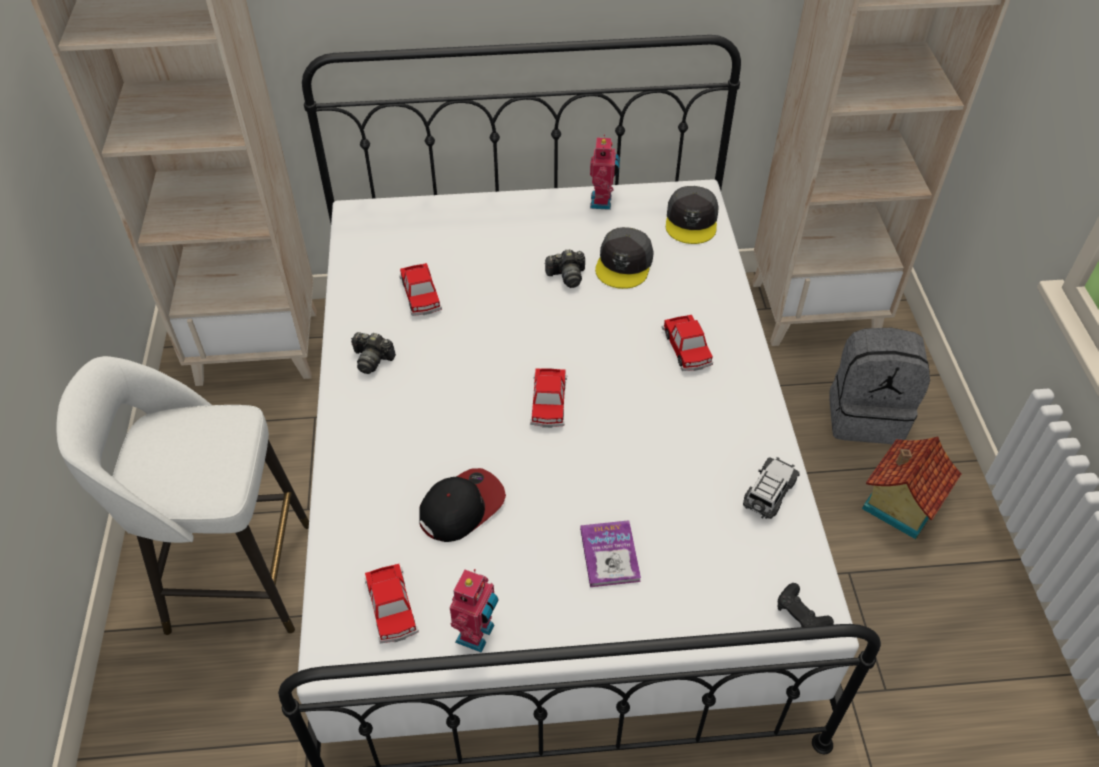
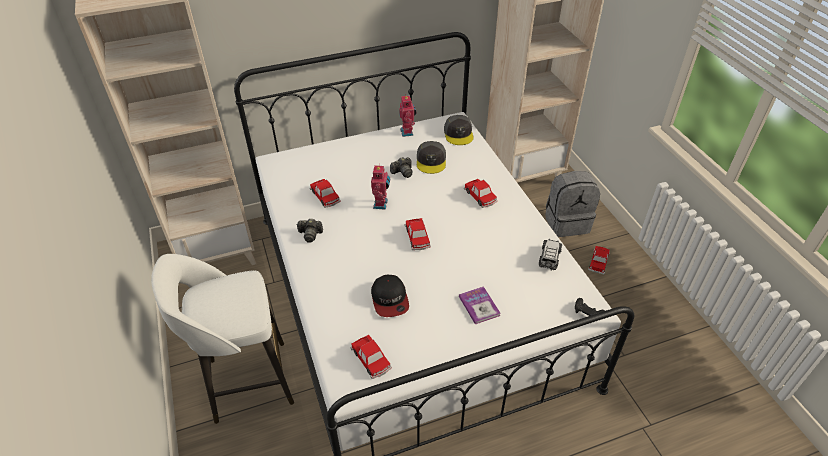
camera: 15 degrees left, 5 degrees down
(461, 507) = (390, 299): cap -> cap turned 135 degrees clockwise
(477, 635) = (424, 362): toy robot -> toy robot (381, 204)
(899, 503) = (598, 262): toy house -> toy car

